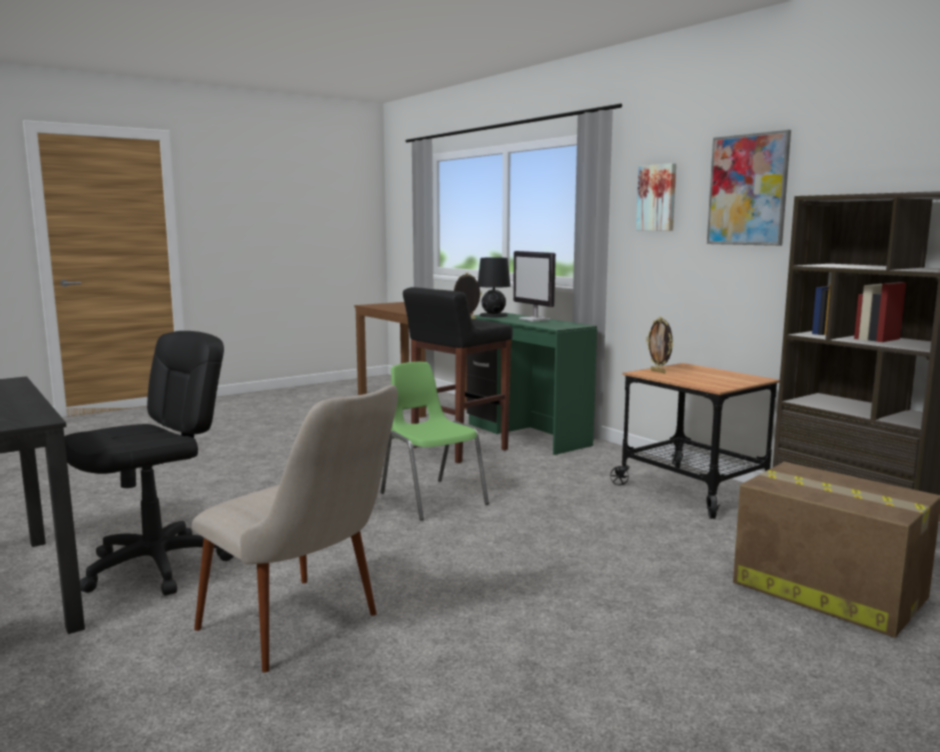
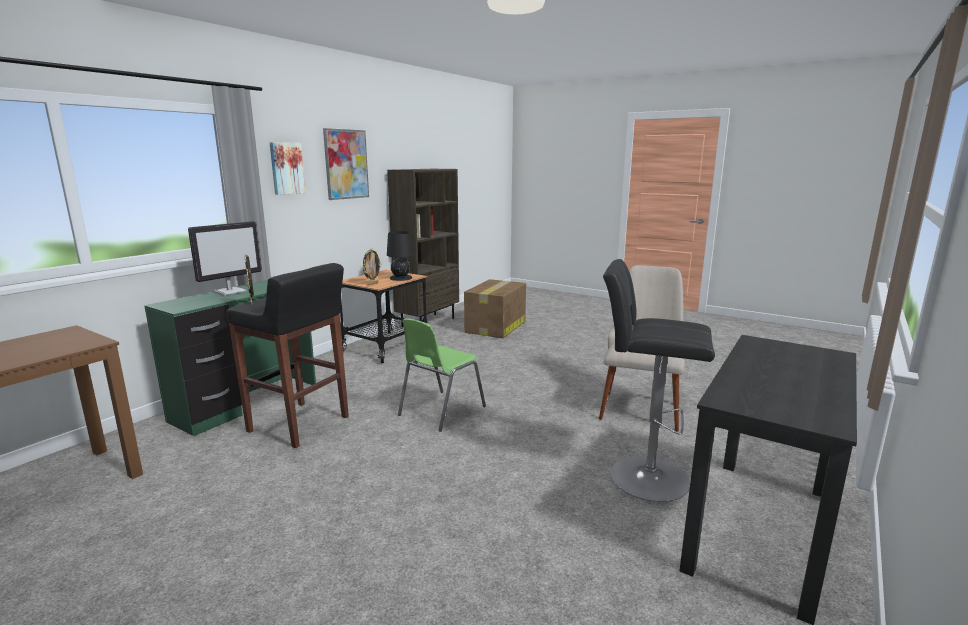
camera: 110 degrees left, 5 degrees up
(156, 566) = (642, 476): black office chair -> black stool
(494, 315) = (182, 305): black table lamp -> black table lamp (401, 278)

